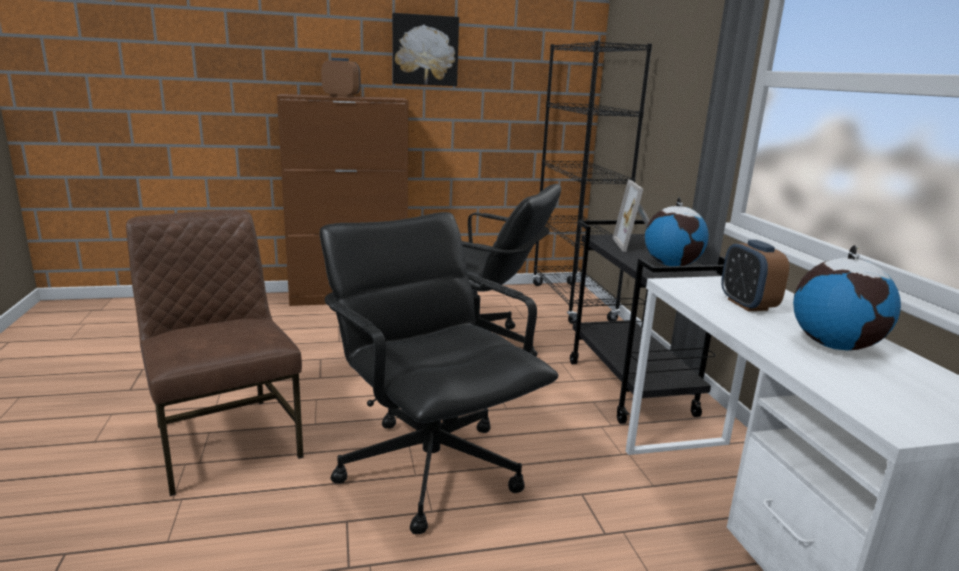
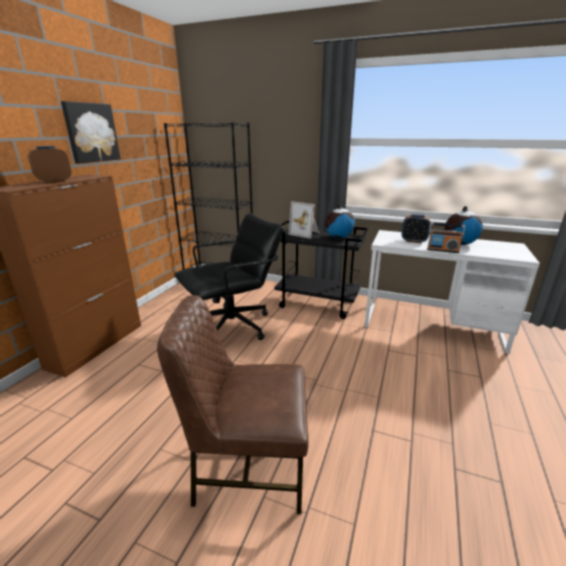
camera: 55 degrees left, 5 degrees up
(430, 467) = (341, 384): black office chair -> none
(742, 332) = (442, 250): none -> radio

